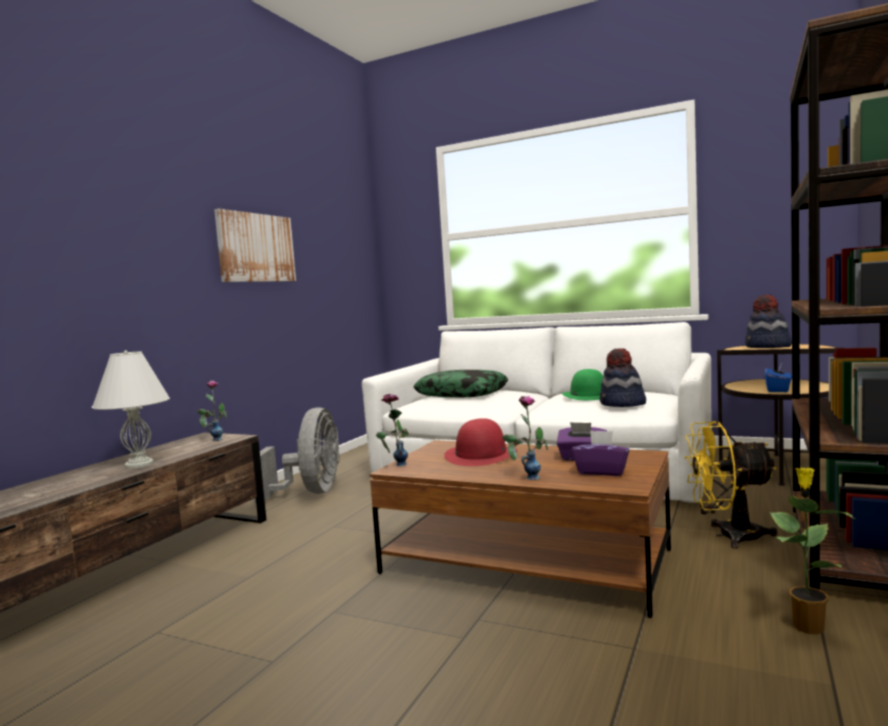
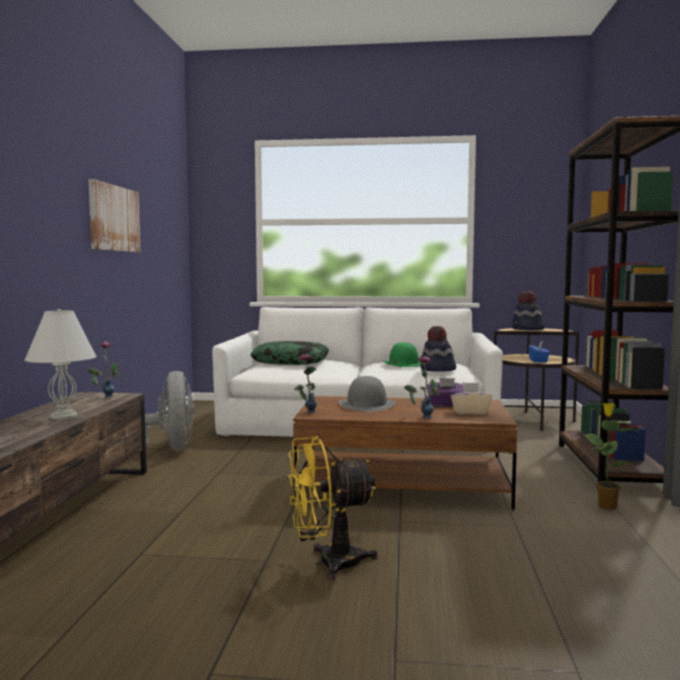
camera: 20 degrees left, 0 degrees up
(481, 455) = (366, 405): red hat -> grey hat
(601, 471) = (470, 412): purple tissue box -> beige tissue box
(728, 536) = (528, 462): yellow fan -> yellow fan (328, 563)

